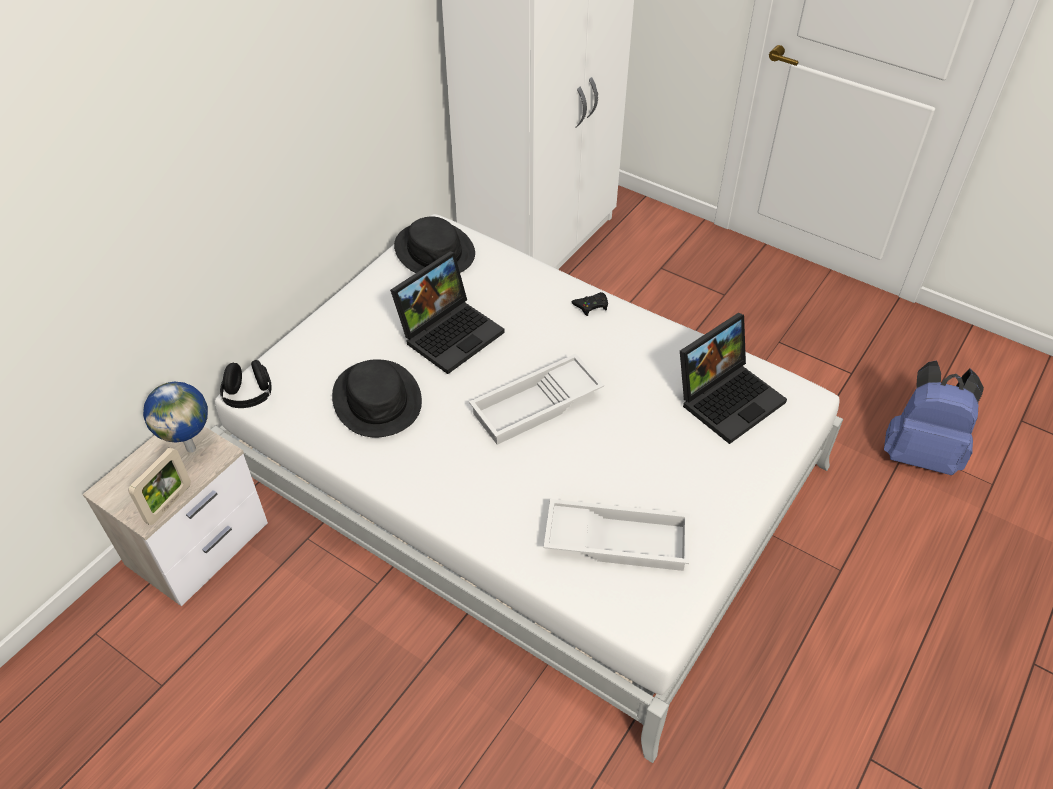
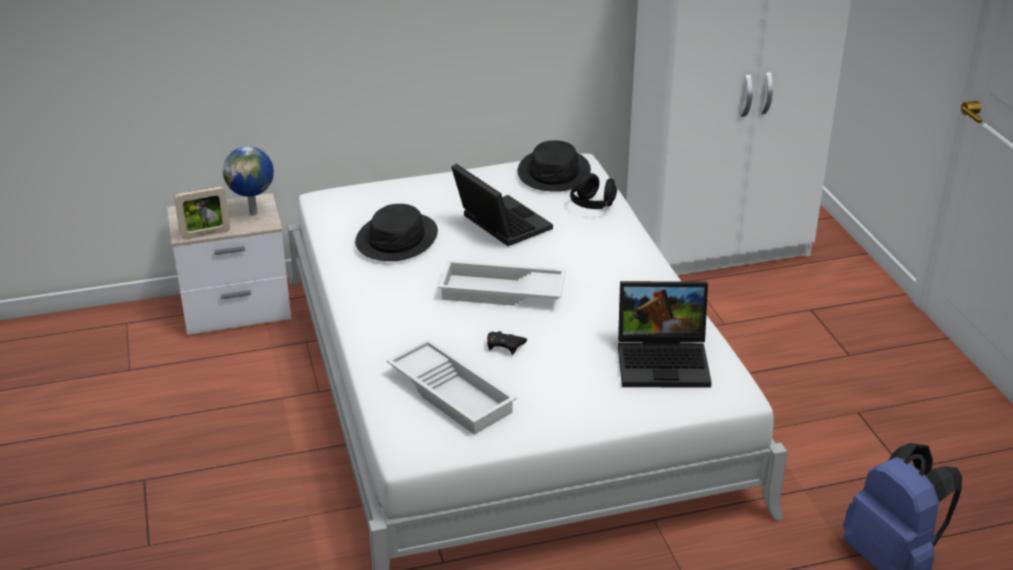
camera: 40 degrees right, 15 degrees down
(249, 396) = (320, 200): black headphones -> black headphones (593, 206)
(450, 332) = (499, 224): laptop -> laptop turned 120 degrees counterclockwise
(591, 306) = (634, 257): black game controller -> black game controller (504, 345)

